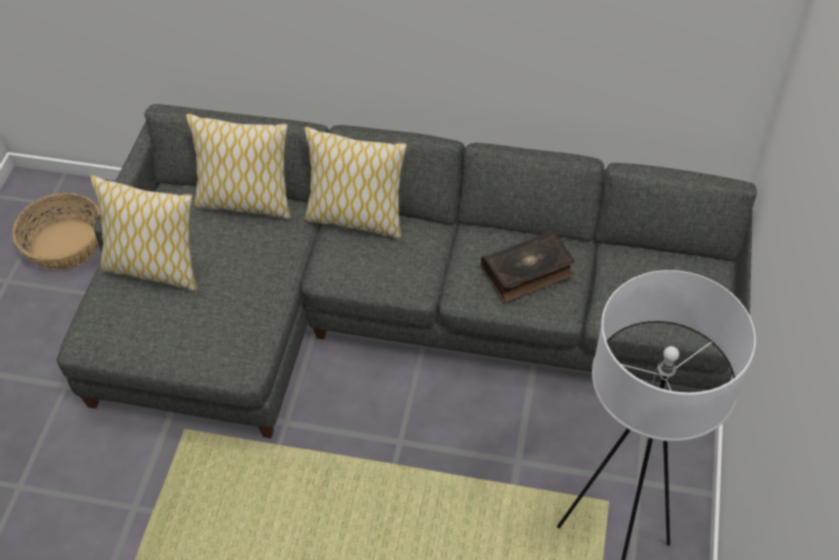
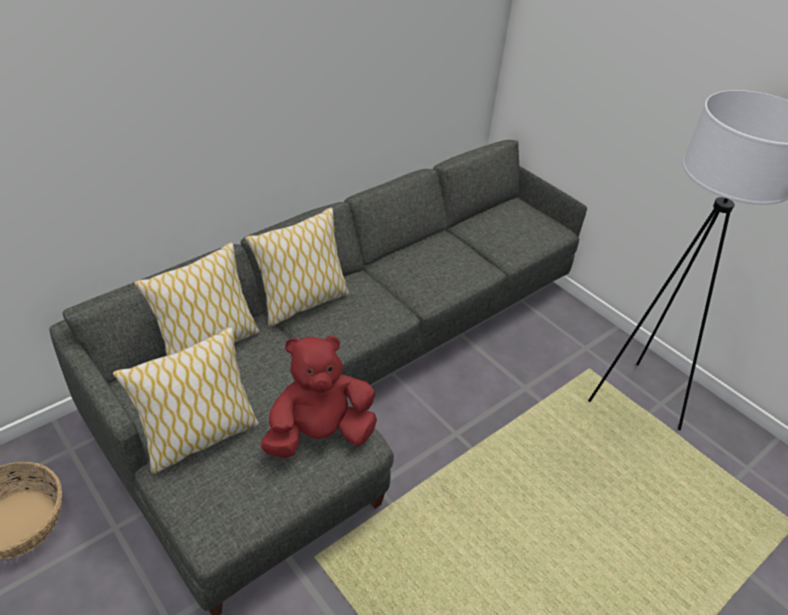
camera: 55 degrees left, 10 degrees down
(224, 334) = (320, 435): none -> red plush toy
(527, 273) = (445, 262): book -> none

